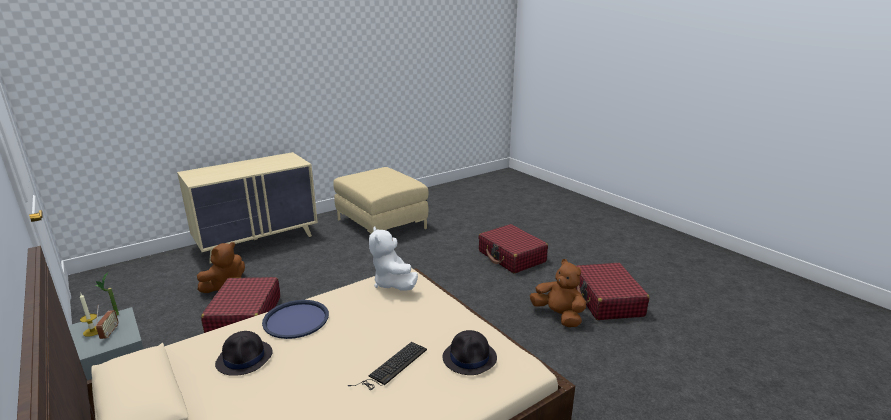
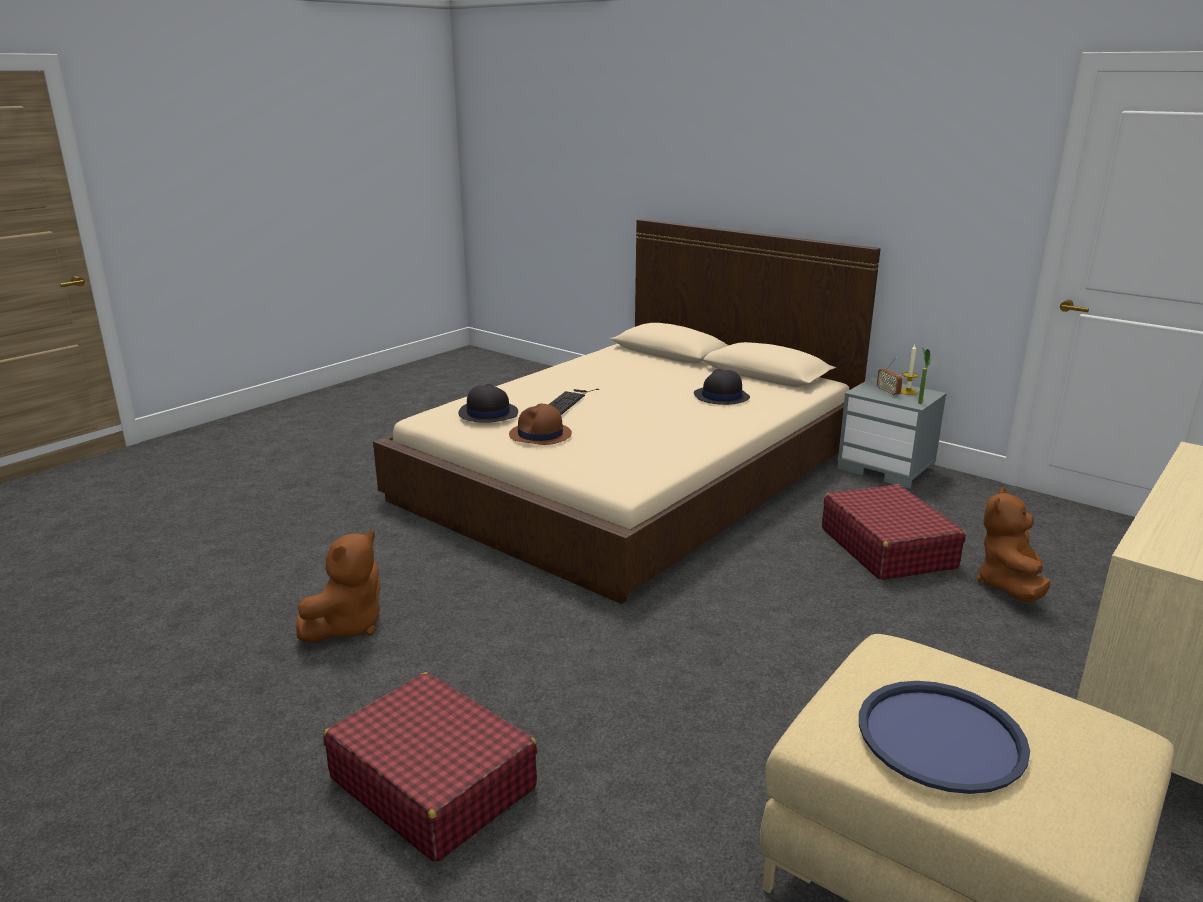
camera: 165 degrees right, 0 degrees up
(296, 320) = (713, 423): blue tray -> blue tray (940, 737)
(393, 283) = (629, 470): white plush toy -> none
(434, 325) = (540, 435): none -> brown hat
(558, 315) = (347, 626): brown plush toy -> brown plush toy turned 90 degrees counterclockwise
(607, 300) = (225, 675): red suitcase -> none

